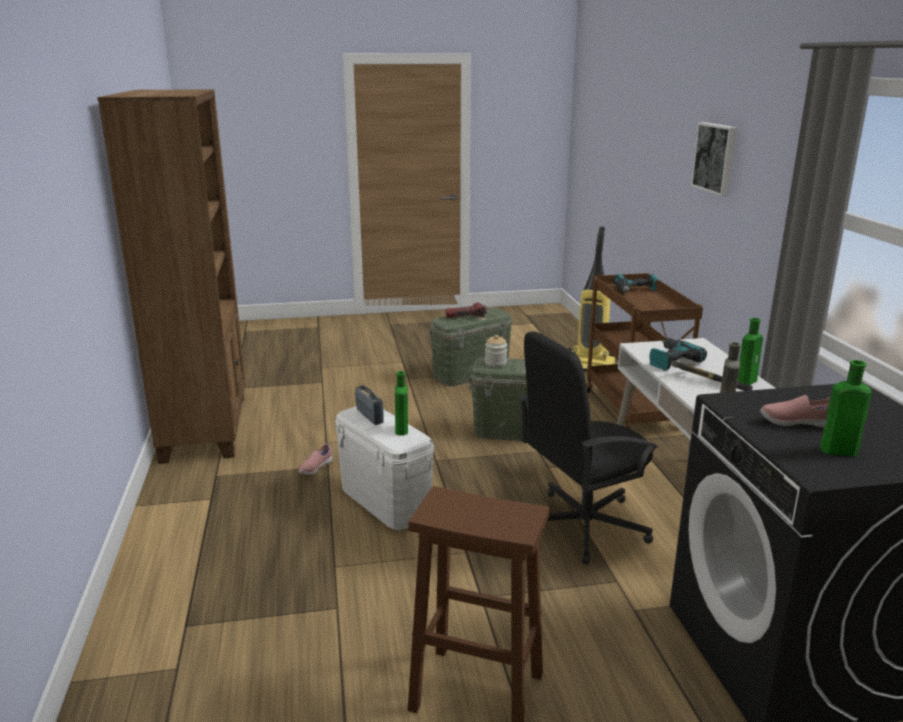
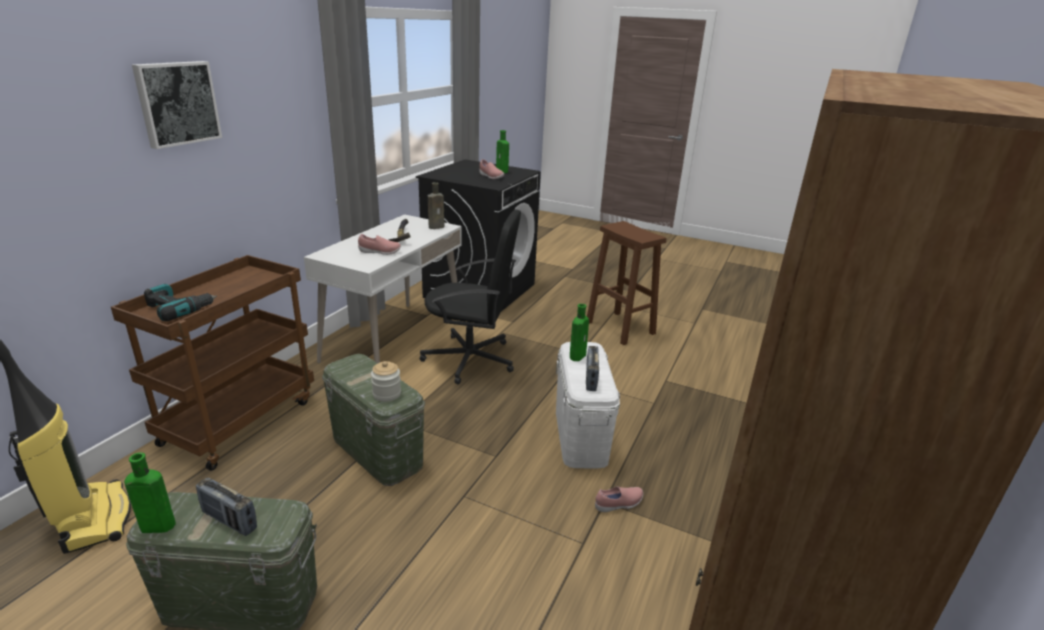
camera: 145 degrees left, 5 degrees up
(466, 317) = (229, 520): flashlight -> radio
(670, 361) = (380, 252): power drill -> pink shoe
(747, 381) = (378, 231): green bottle -> green bottle (155, 526)

